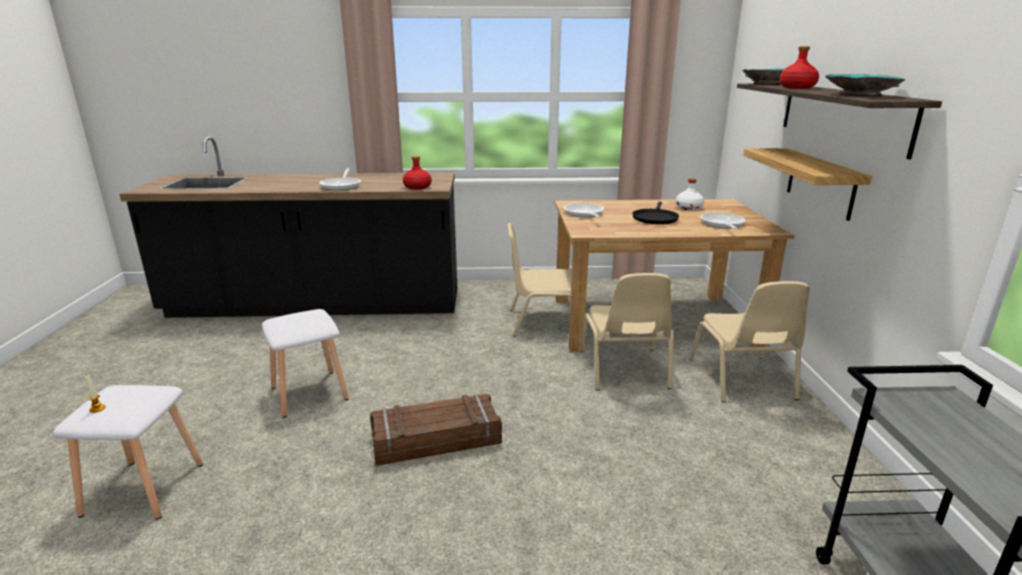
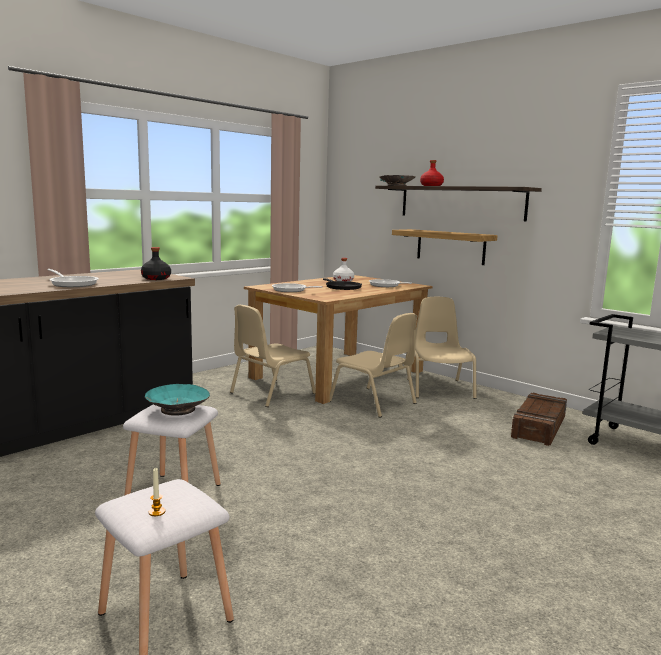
camera: 45 degrees left, 10 degrees down
(418, 187) = (156, 278): red bottle -> black bottle
(436, 439) = (339, 477): crate -> crate (538, 426)
(742, 379) = (439, 388): beige chair -> beige chair turned 135 degrees counterclockwise
(860, 95) = (495, 186): turquoise bowl -> turquoise bowl (178, 409)

